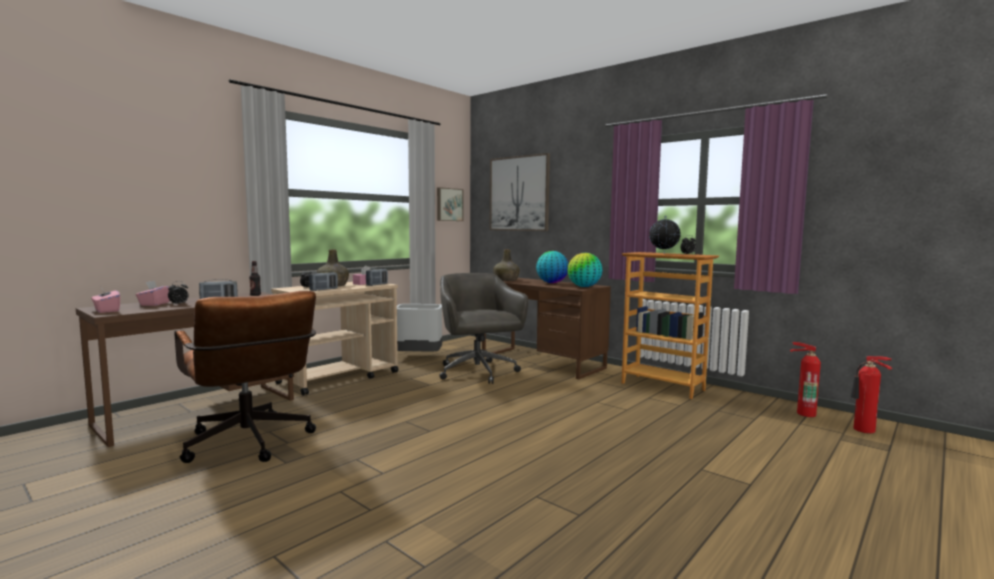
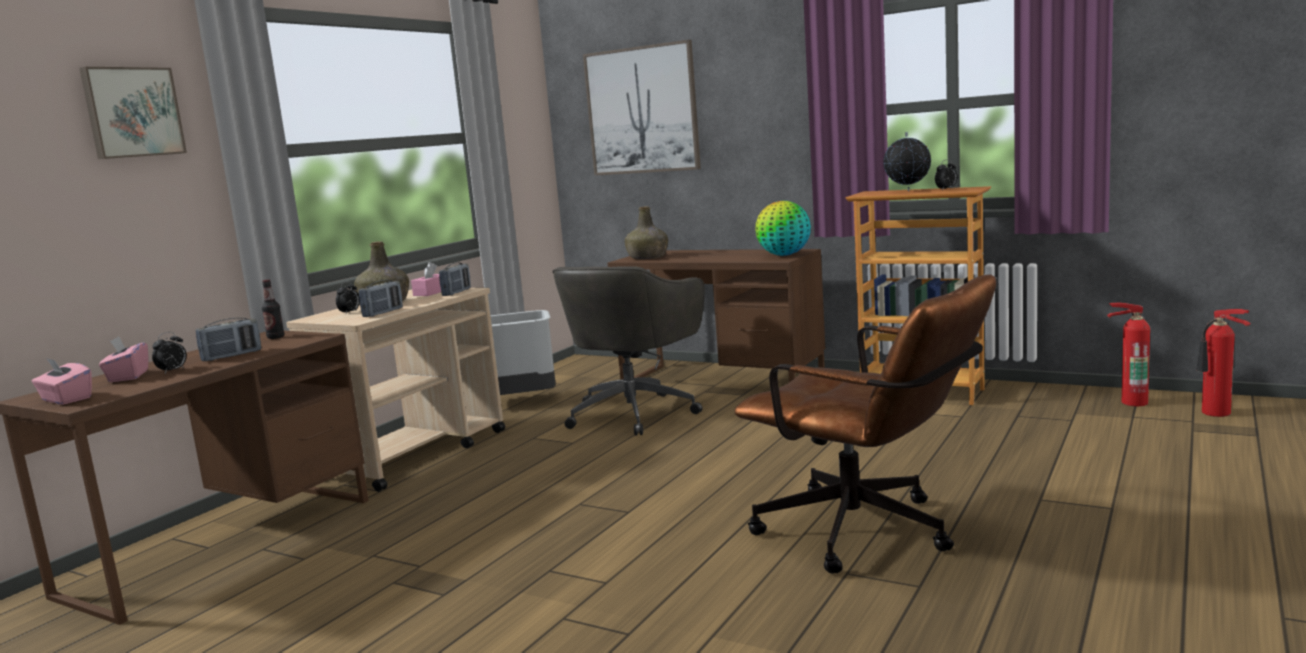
camera: 10 degrees left, 5 degrees up
(250, 445) = (362, 580): brown office chair -> brown office chair (869, 534)
(449, 204) = (521, 139): picture -> picture (132, 112)
(478, 373) = (634, 413): grey office chair -> grey office chair turned 120 degrees counterclockwise
(551, 283) = (726, 254): globe -> none

